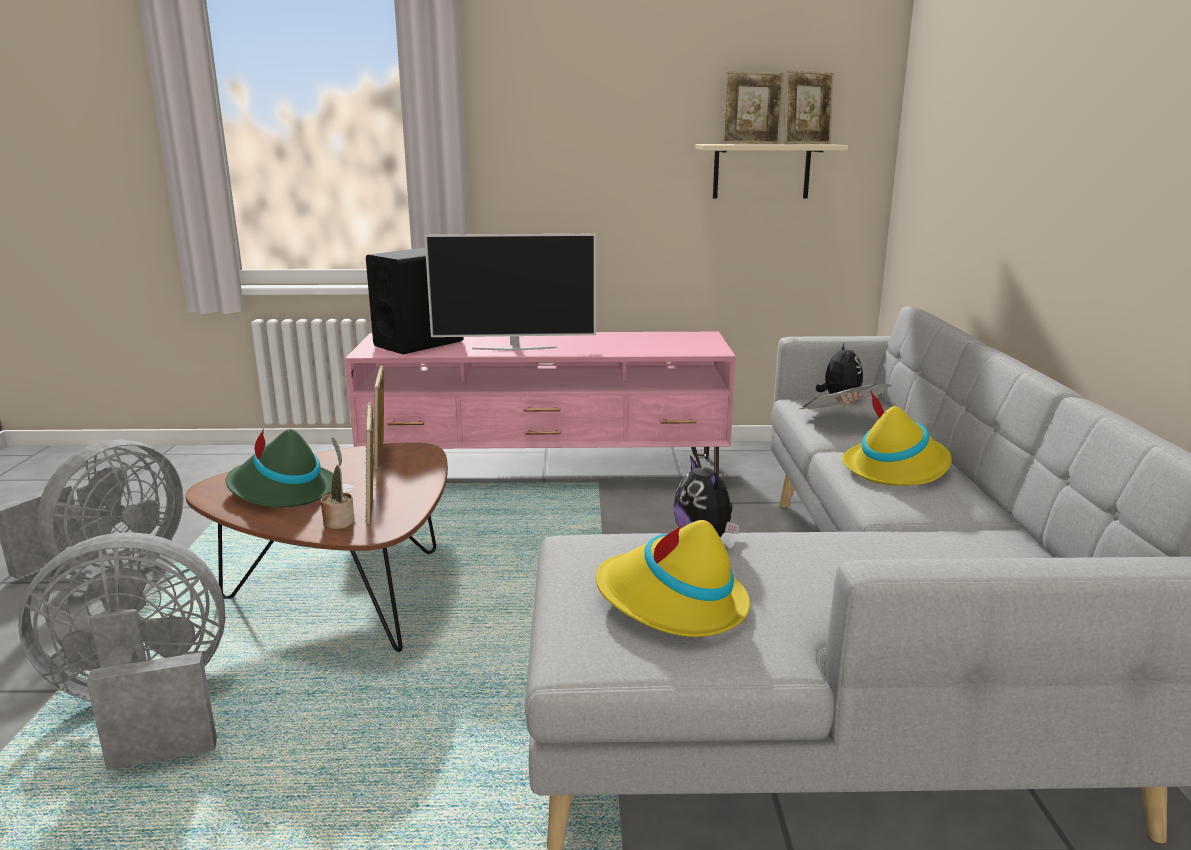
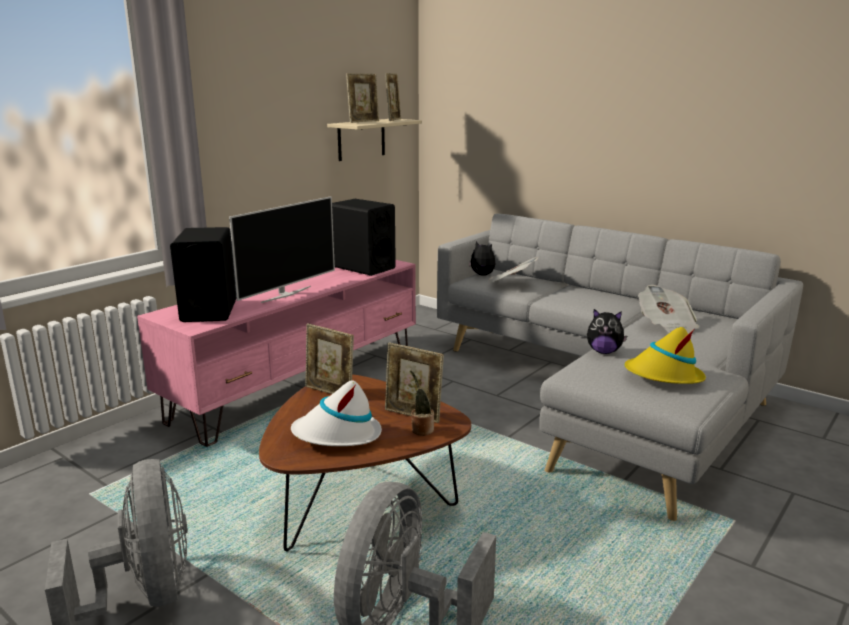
camera: 50 degrees left, 0 degrees up
(281, 491) = (337, 435): green hat -> white hat
(665, 345) = (363, 267): none -> black speaker
(896, 468) = (582, 297): yellow hat -> none
(910, 554) = (666, 326): none -> newspaper

